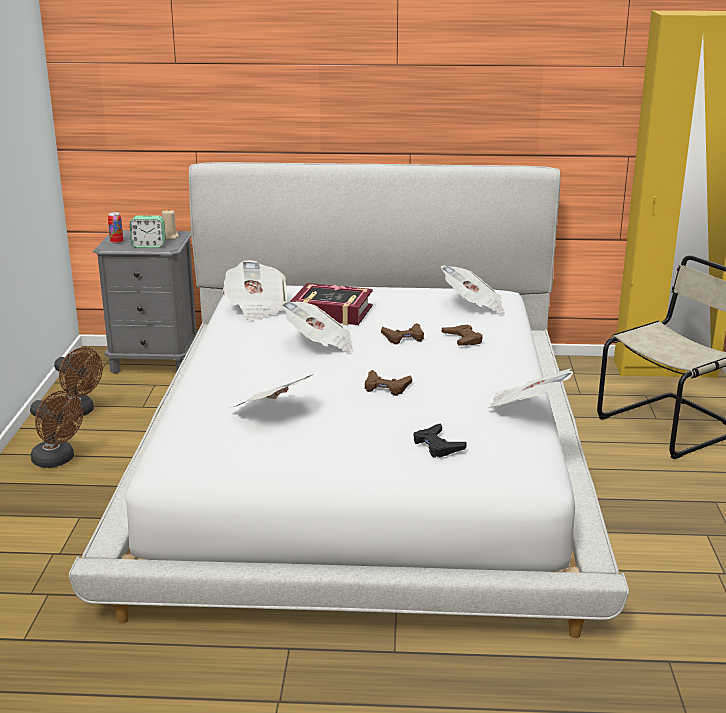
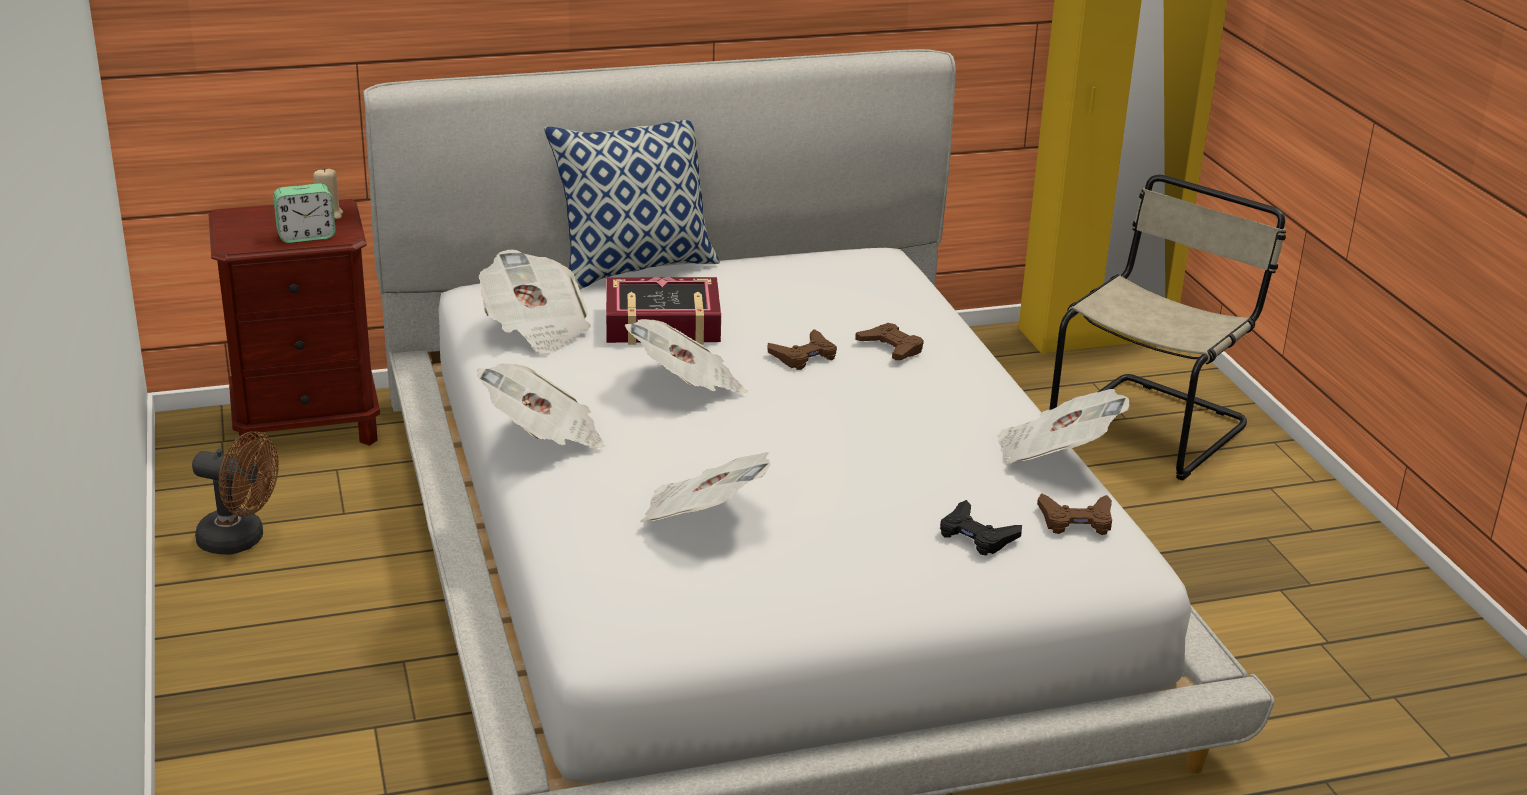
camera: 20 degrees left, 5 degrees up
(58, 460) = (266, 634): brown fan -> none
(116, 242) = (243, 235): can -> none
(154, 362) = (307, 427): grey nightstand -> brown nightstand
(341, 284) = (635, 267): none -> pillow
(386, 387) = (839, 448): brown game controller -> brown game controller (1076, 521)
(473, 306) = (864, 285): newspaper -> newspaper (544, 436)

